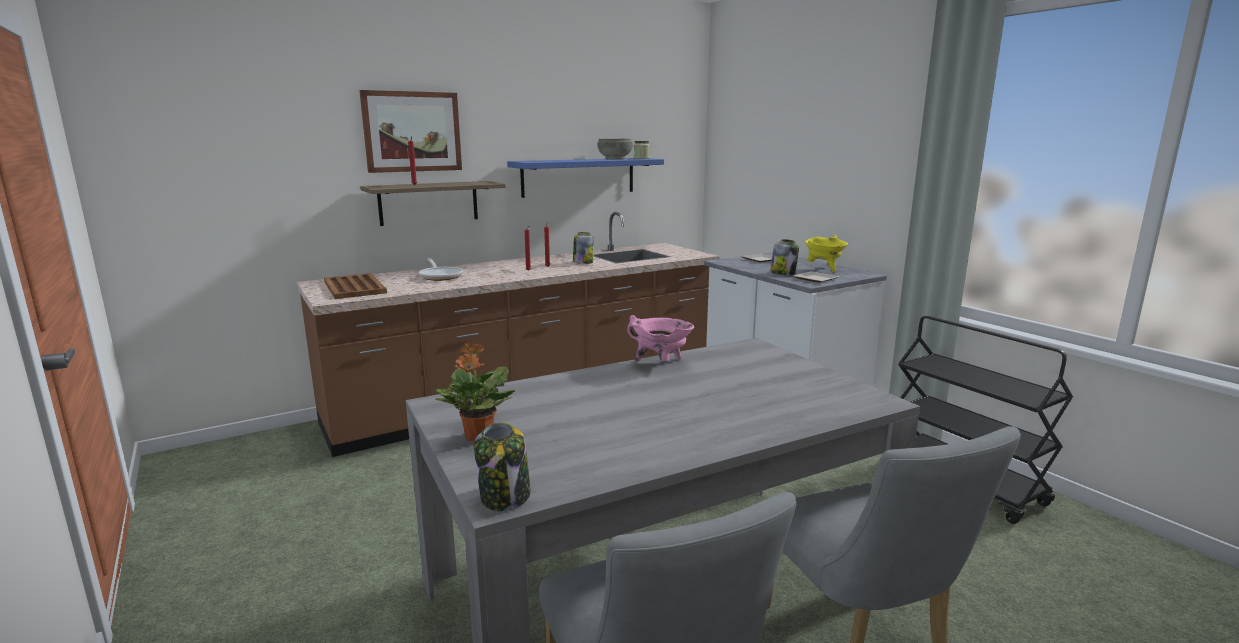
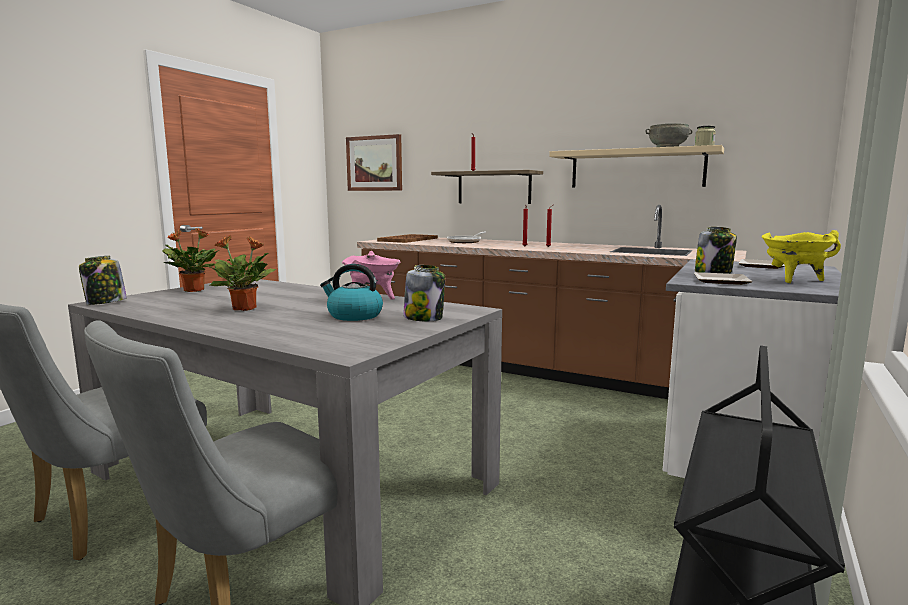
camera: 60 degrees right, 5 degrees down
(412, 132) = (487, 131): picture -> picture (374, 163)
(579, 177) = (636, 169): blue shelf -> beige shelf
(583, 263) = (585, 248): jar -> jar (424, 318)
(658, 418) = (245, 309): none -> potted plant
(743, 382) = (354, 316): none -> kettle

